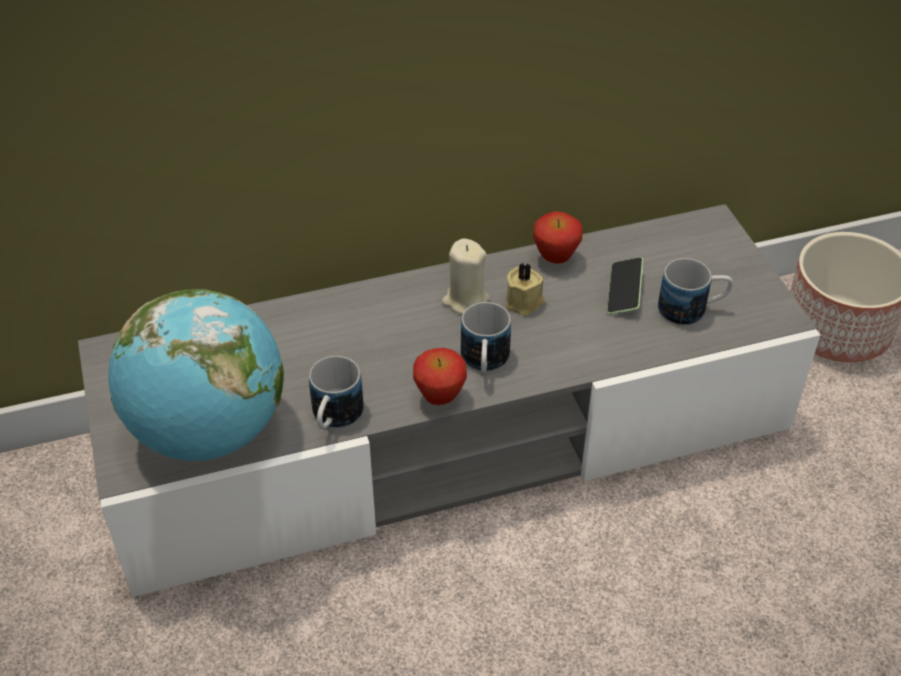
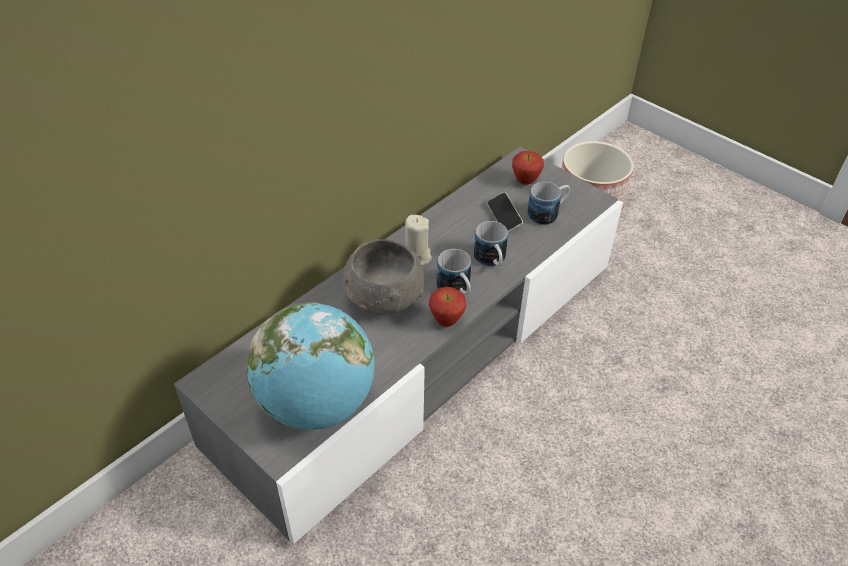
camera: 30 degrees left, 0 degrees up
(334, 418) = (392, 361): mug -> mug (491, 261)
(384, 336) = (383, 297): none -> grey bowl
(525, 302) = (452, 244): beige candle -> none
(555, 259) = (450, 212): apple -> apple (525, 182)

